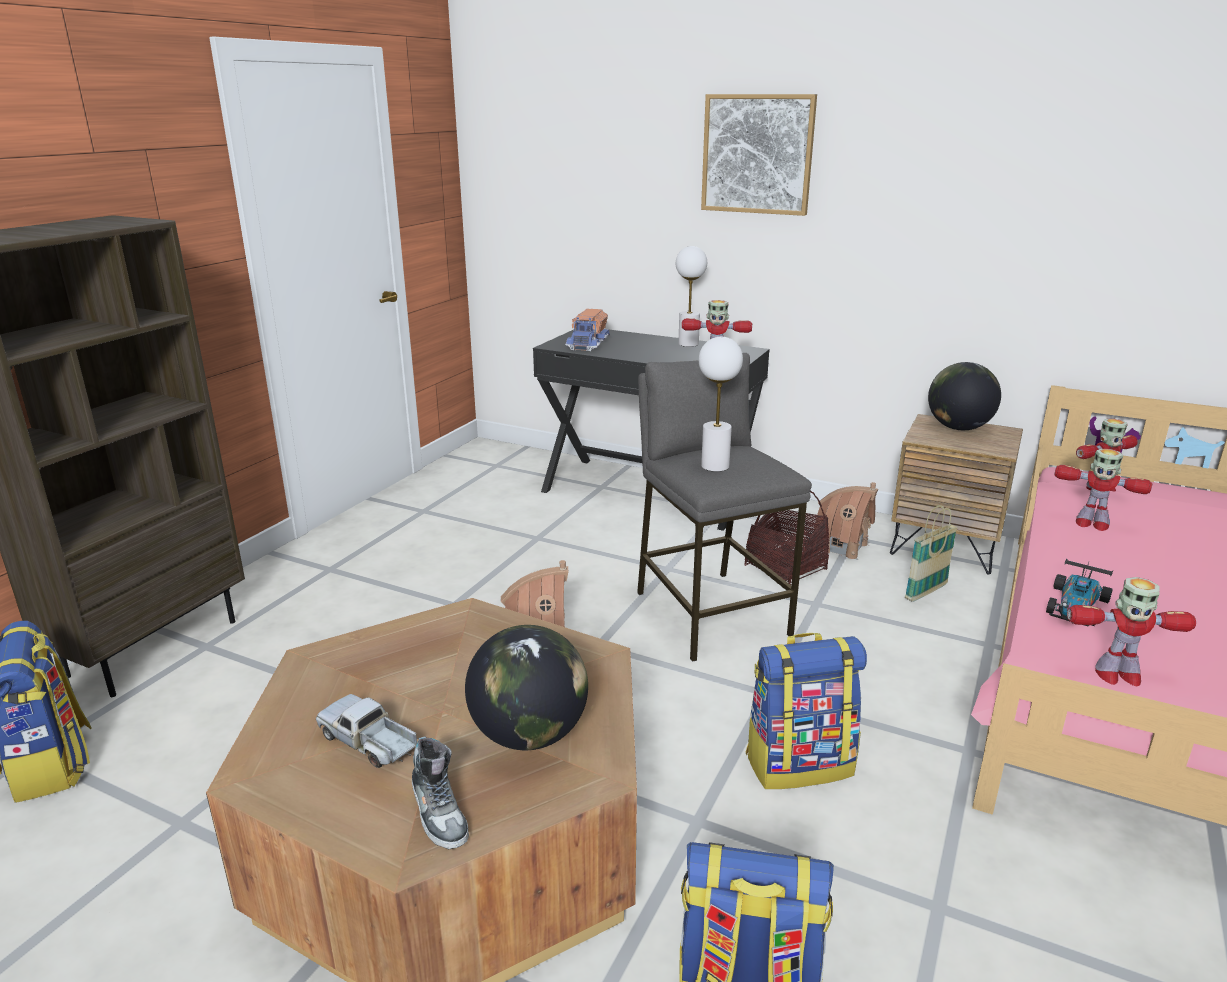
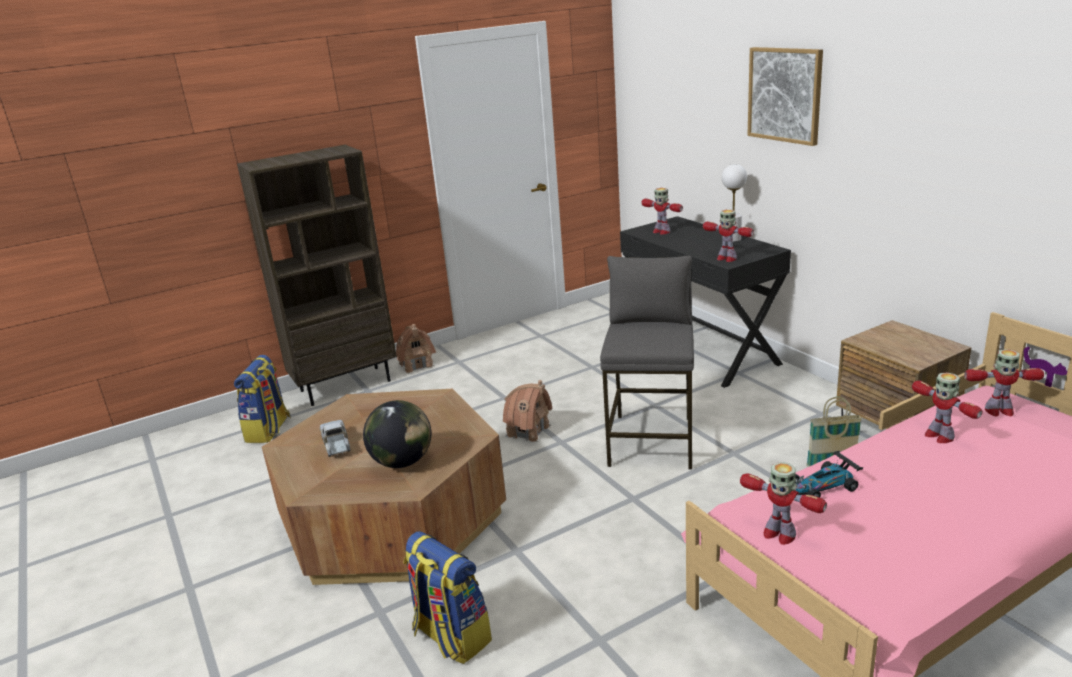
camera: 35 degrees right, 0 degrees up
(439, 812) = (332, 482): shoe -> none
(588, 343) = (661, 231): toy truck -> toy robot
(715, 466) = (637, 334): white table lamp -> none
(786, 568) = (740, 423): basket -> none
(799, 763) = (606, 542): backpack -> none
(842, 546) = (804, 418): toy house -> toy house (416, 365)
(958, 428) = (908, 337): globe -> none

